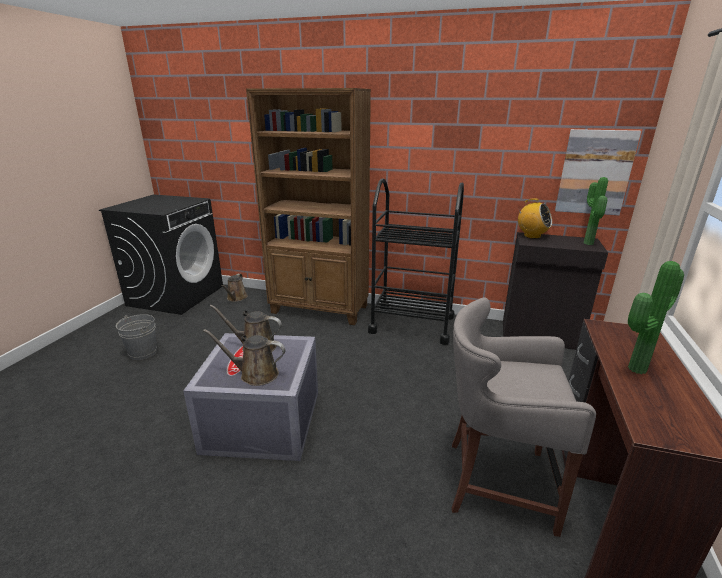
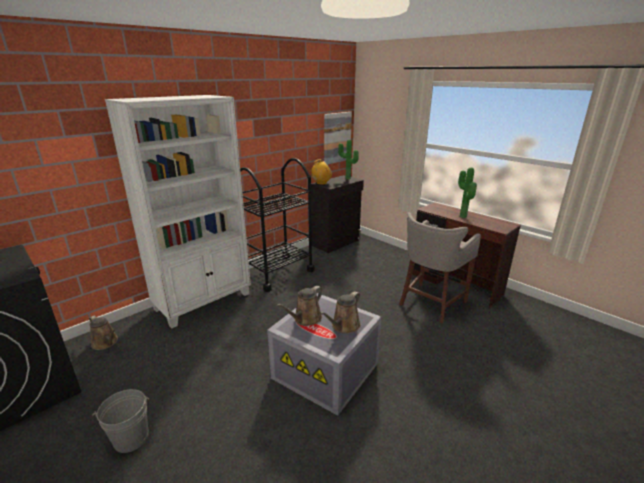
camera: 60 degrees left, 0 degrees up
(320, 310) = (204, 301): brown bookcase -> white bookcase

